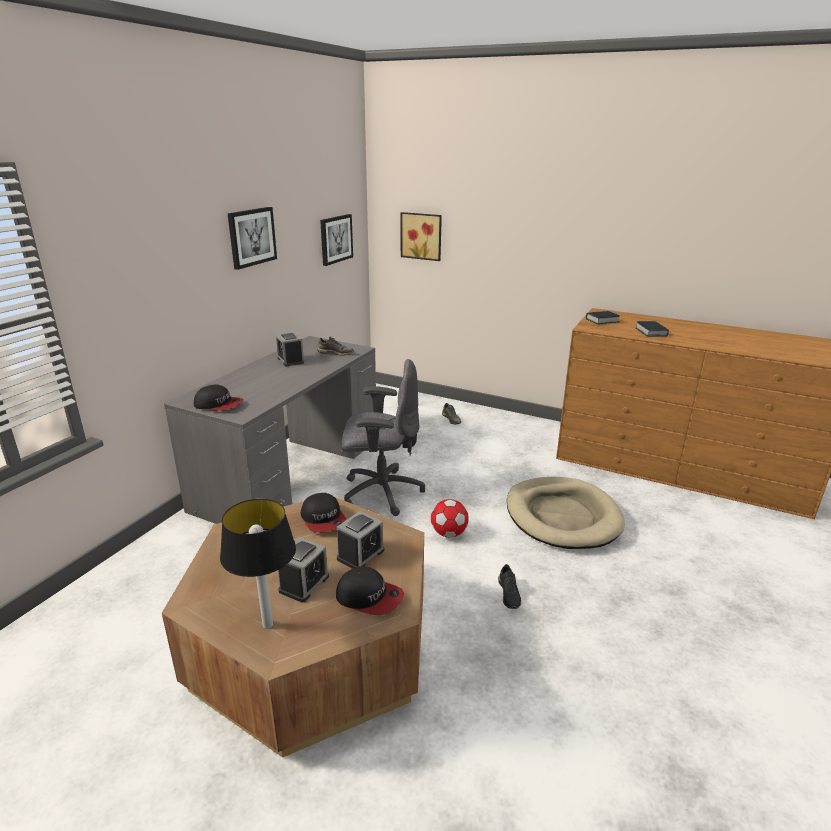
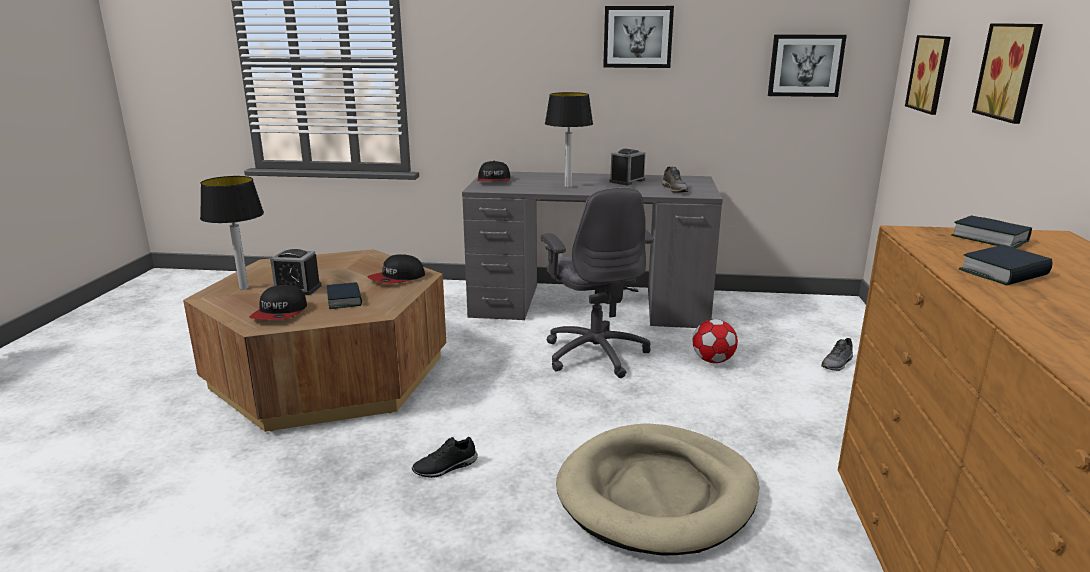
camera: 70 degrees right, 5 degrees down
(282, 381) = (568, 186): none -> table lamp
(360, 554) = (344, 300): alarm clock -> book
(449, 533) = (544, 408): football -> football (713, 360)
(513, 236) = (1011, 71): none -> picture

